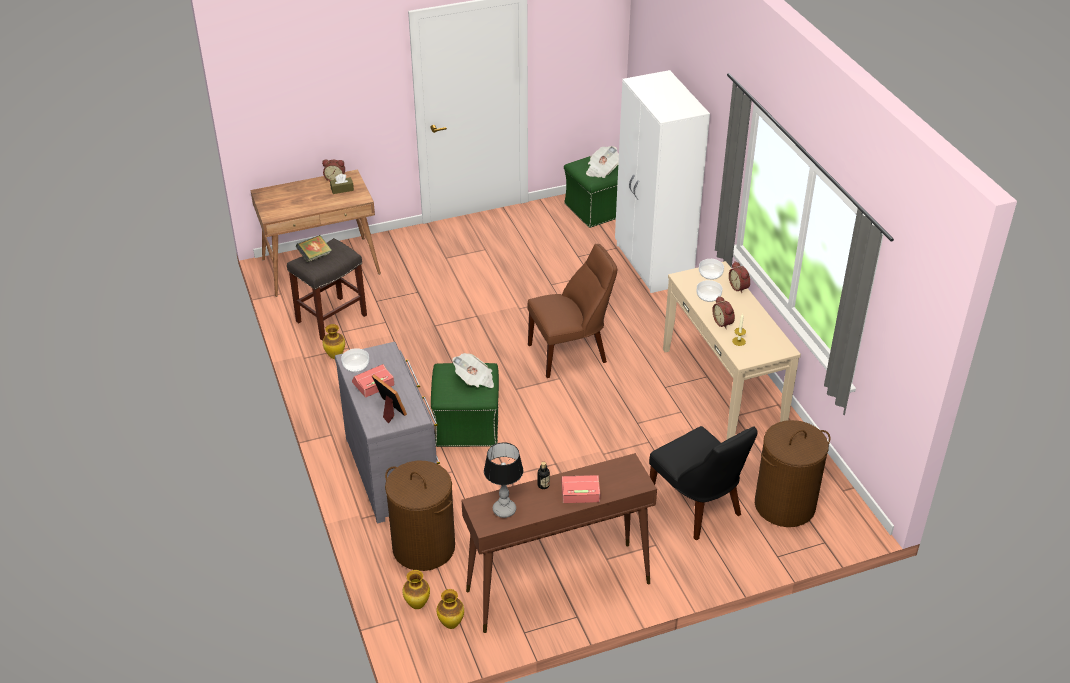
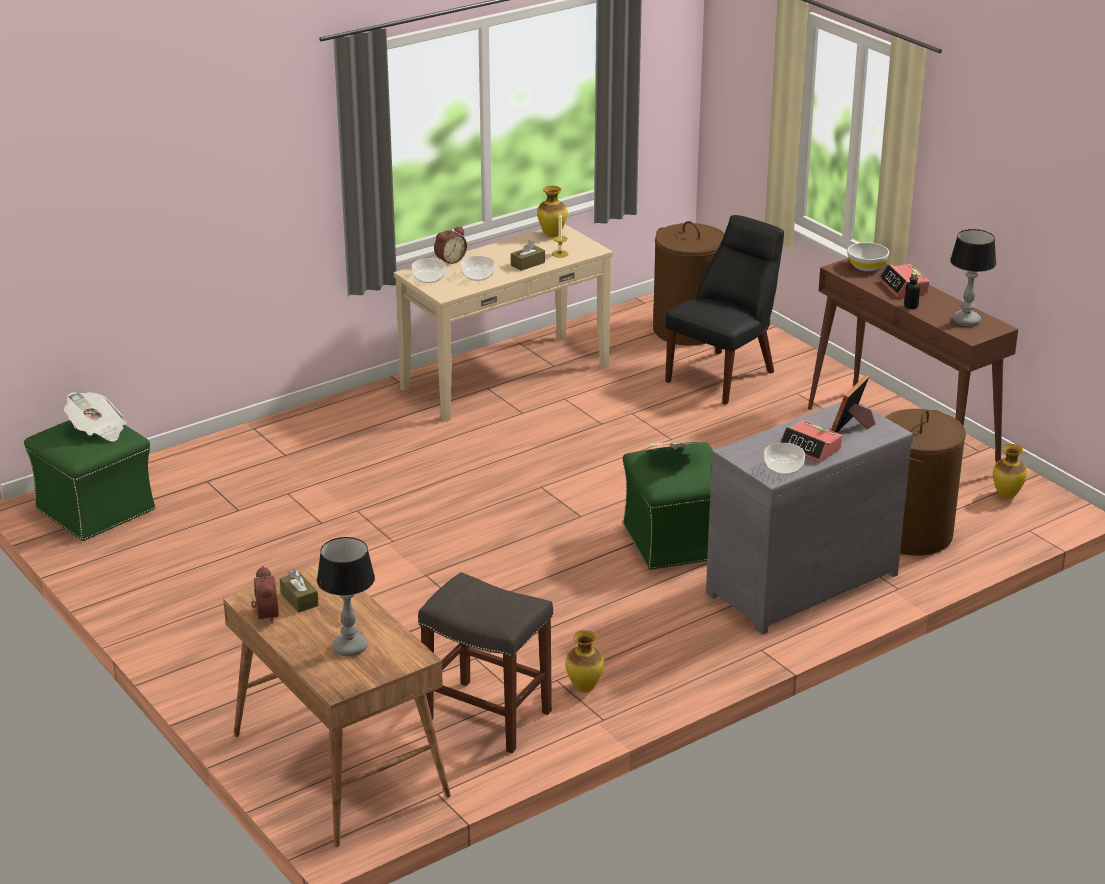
camera: 105 degrees left, 10 degrees down
(291, 199) = (350, 647): none -> table lamp
(314, 256) = (487, 611): book -> none
(417, 605) = (999, 522): vase -> vase (552, 235)
(571, 353) = (482, 485): brown chair -> none
(627, 481) = (866, 266): none -> white bowl
(653, 264) = (244, 447): white wardrobe -> none
(723, 322) = (528, 264): alarm clock -> brown tissue box

